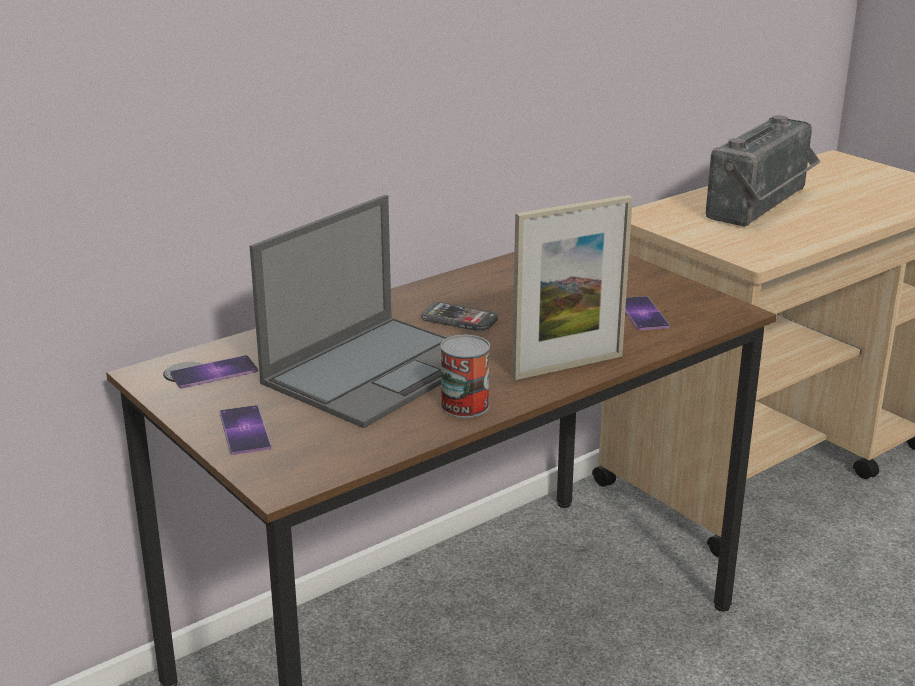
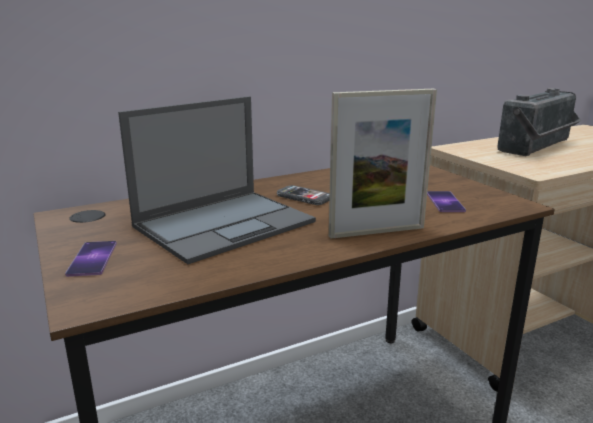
camera: 10 degrees right, 5 degrees down
(214, 372) = (105, 217): phone -> none
(465, 406) = (280, 254): can -> none

